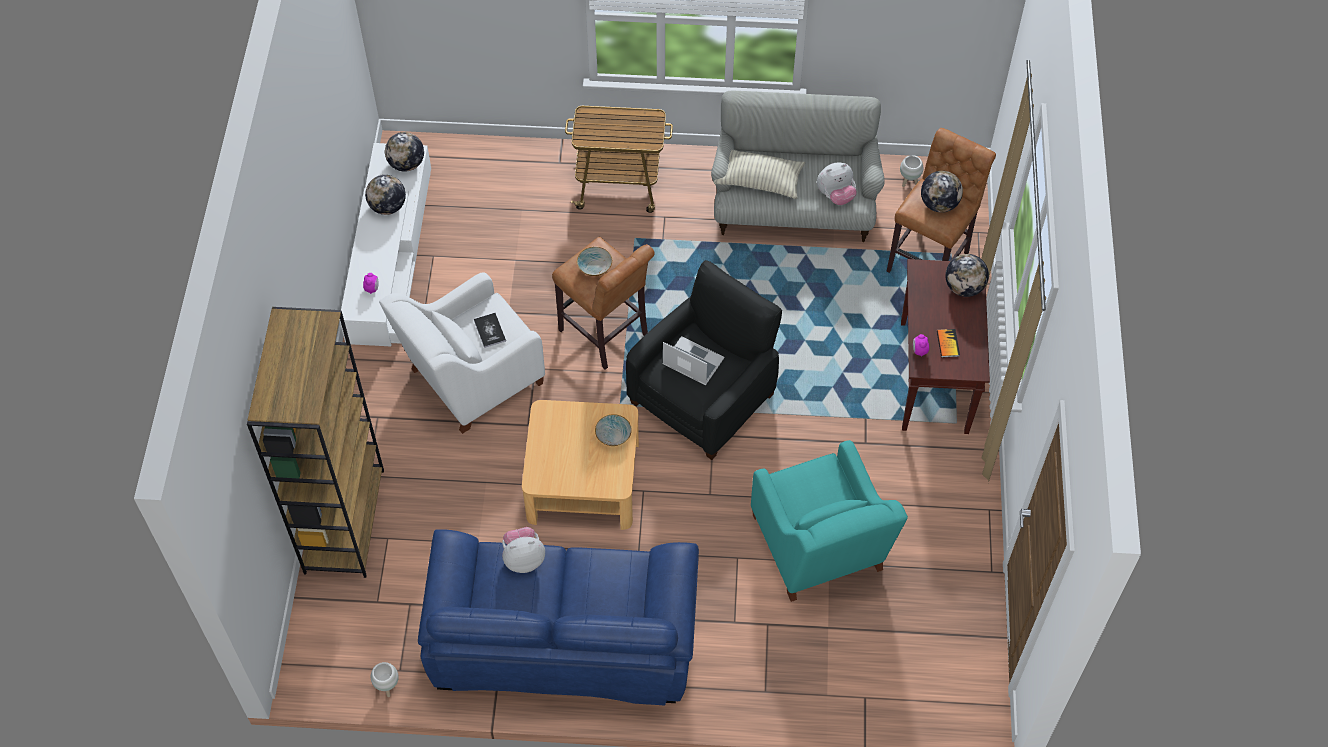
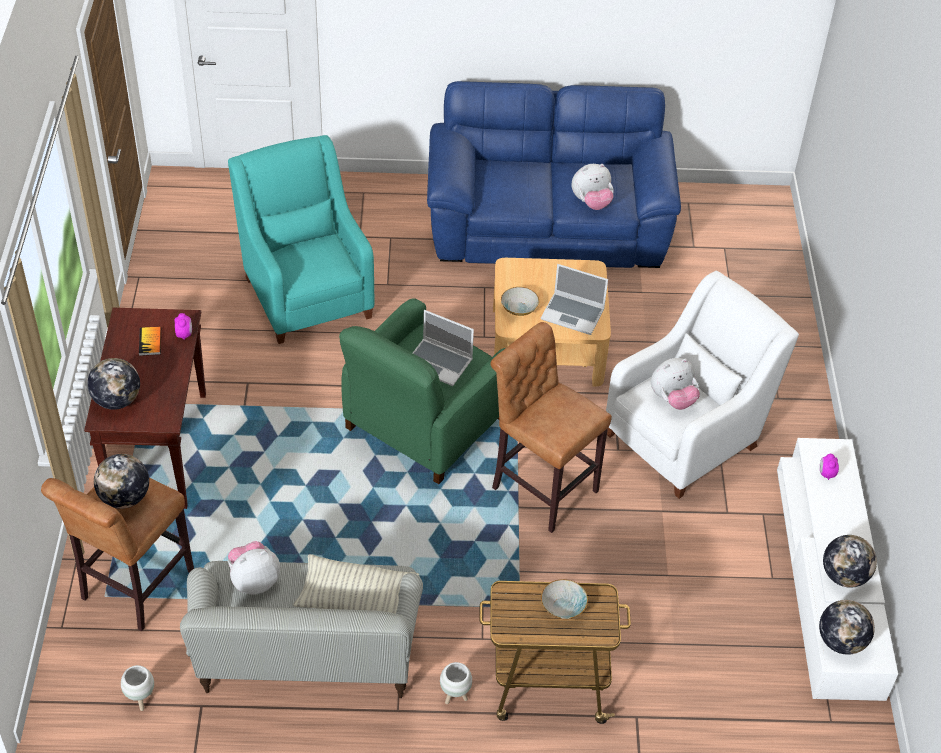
camera: 175 degrees right, 10 degrees down
(344, 520) = (779, 308): brown bookcase -> none
(387, 687) = (695, 192): white planter -> white planter (455, 696)
(489, 330) = (672, 399): book -> plush toy
(562, 428) = (573, 314): none -> laptop
(595, 267) = (561, 414): bowl -> bowl (563, 607)
(704, 397) = (423, 424): black armchair -> green armchair

